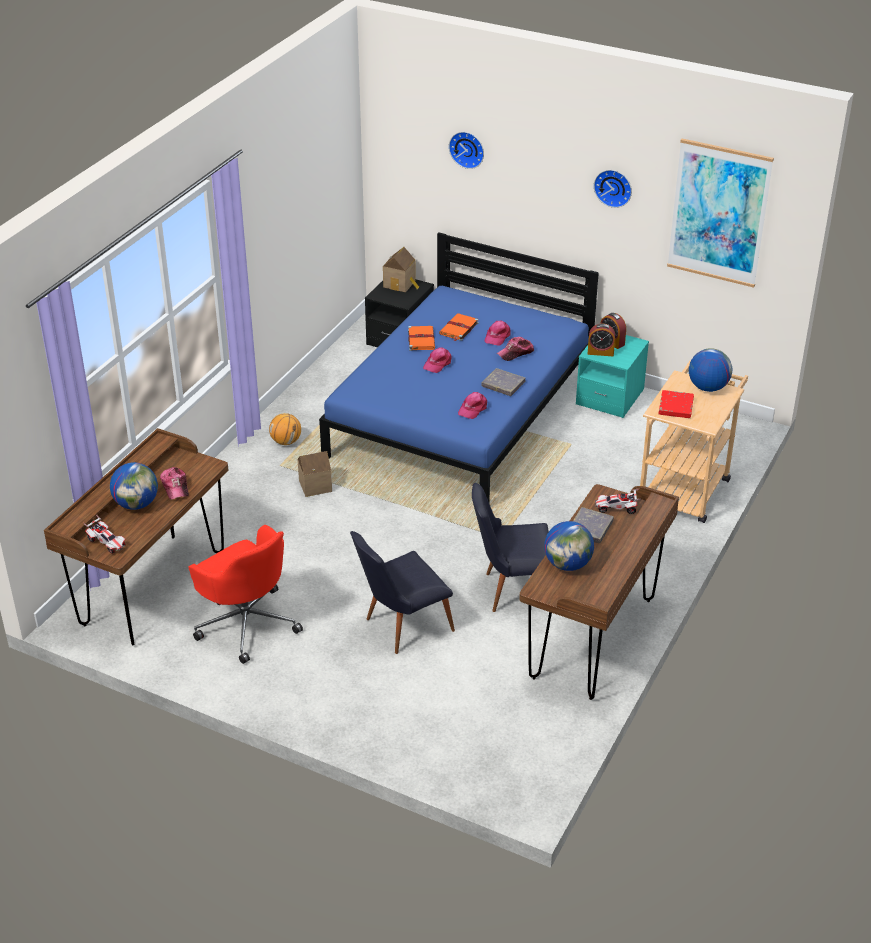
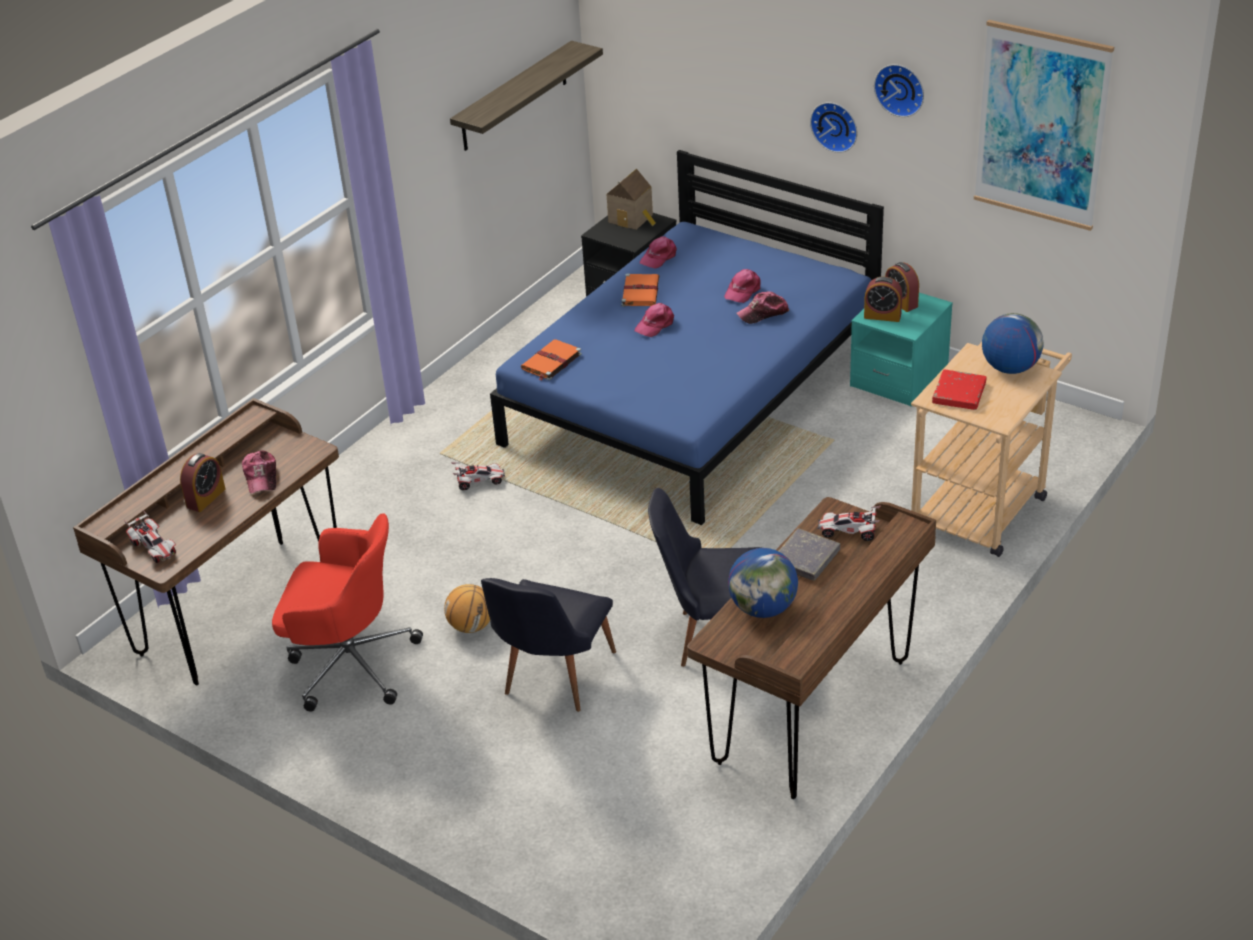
camera: 10 degrees right, 0 degrees up
(137, 504) = (206, 498): globe -> alarm clock
(246, 623) = (350, 663): red office chair -> red office chair turned 45 degrees counterclockwise
(286, 442) = (455, 422): basketball -> basketball (471, 626)
(314, 485) = (479, 481): toy house -> toy car
(319, 195) = (514, 97): none -> shelf
(401, 626) = (552, 680): black chair -> black chair turned 45 degrees counterclockwise
(458, 329) = (693, 279): orange book -> orange book (551, 362)
(467, 149) = (712, 36): wall clock -> wall clock (836, 125)
(473, 408) = (689, 387): pink cap -> pink cap (659, 257)
(503, 384) = (737, 355): grey book -> none

